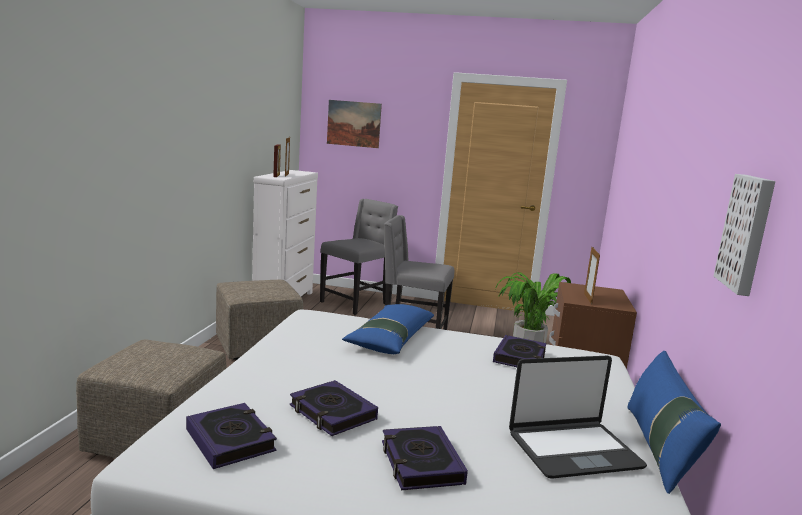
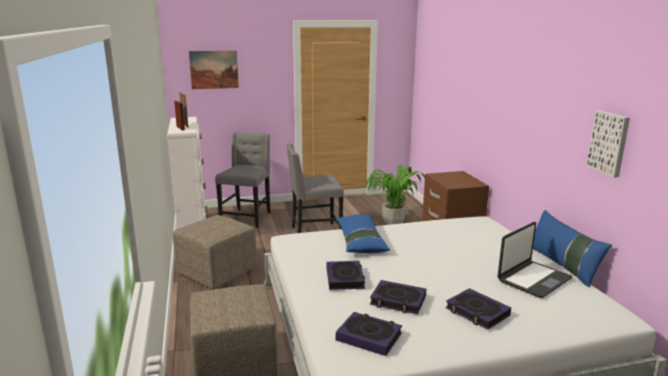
camera: 25 degrees left, 5 degrees up
(520, 357) = (444, 232): book -> book (345, 278)
(588, 299) = (455, 183): picture frame -> none

